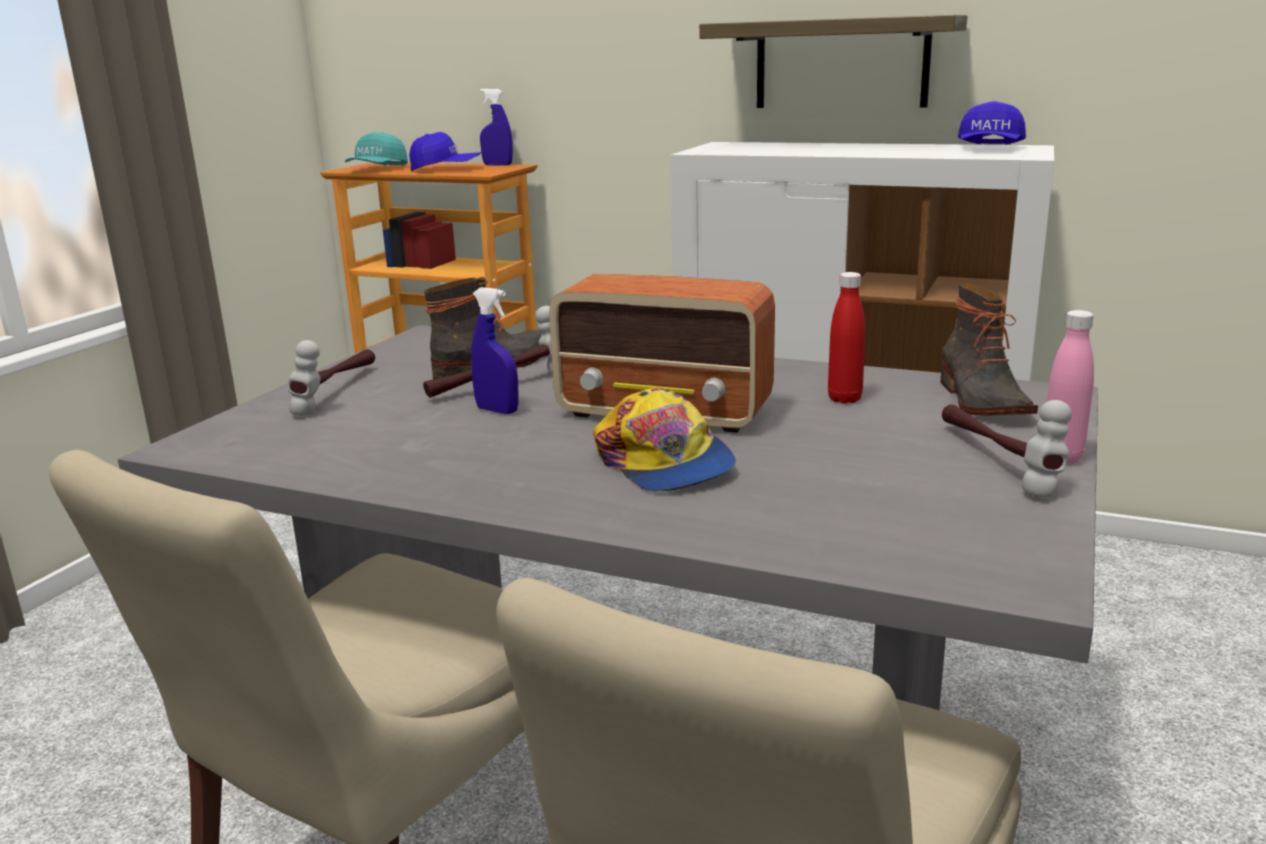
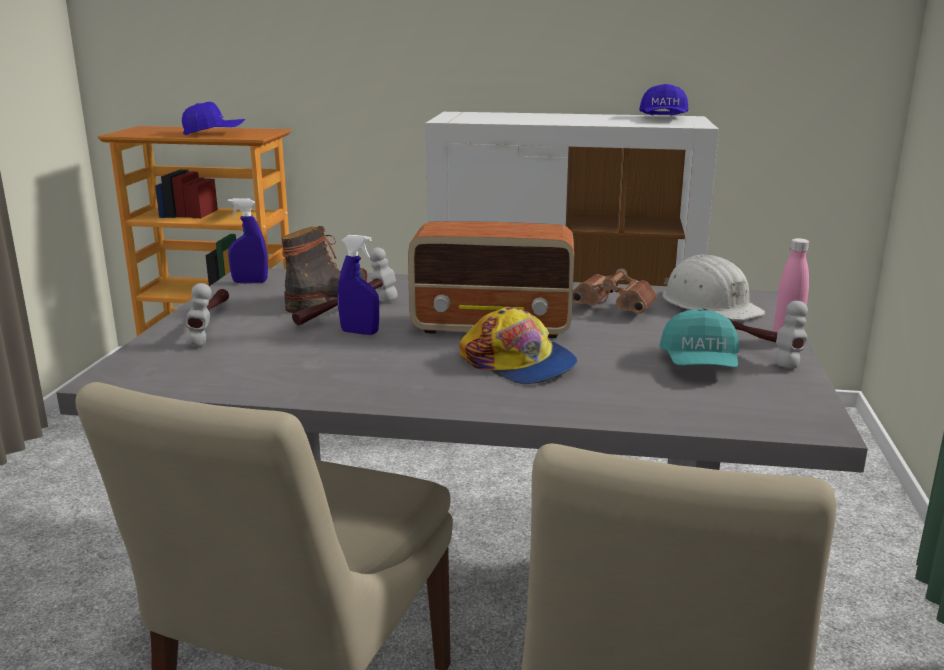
camera: 15 degrees left, 0 degrees up
(377, 169) = (150, 133): turquoise cap -> turquoise cap (699, 364)
(497, 165) = (257, 129): blue spray bottle -> blue spray bottle (250, 282)
(841, 64) = (545, 52): shelf -> none
(844, 399) = (616, 309): red bottle -> brown binoculars
(980, 401) = (710, 305): boot -> white hard hat

